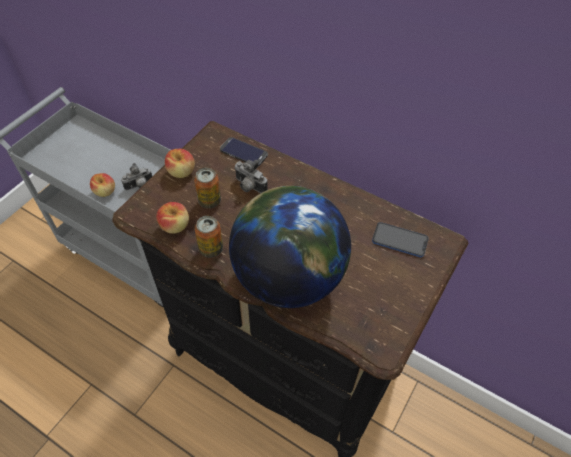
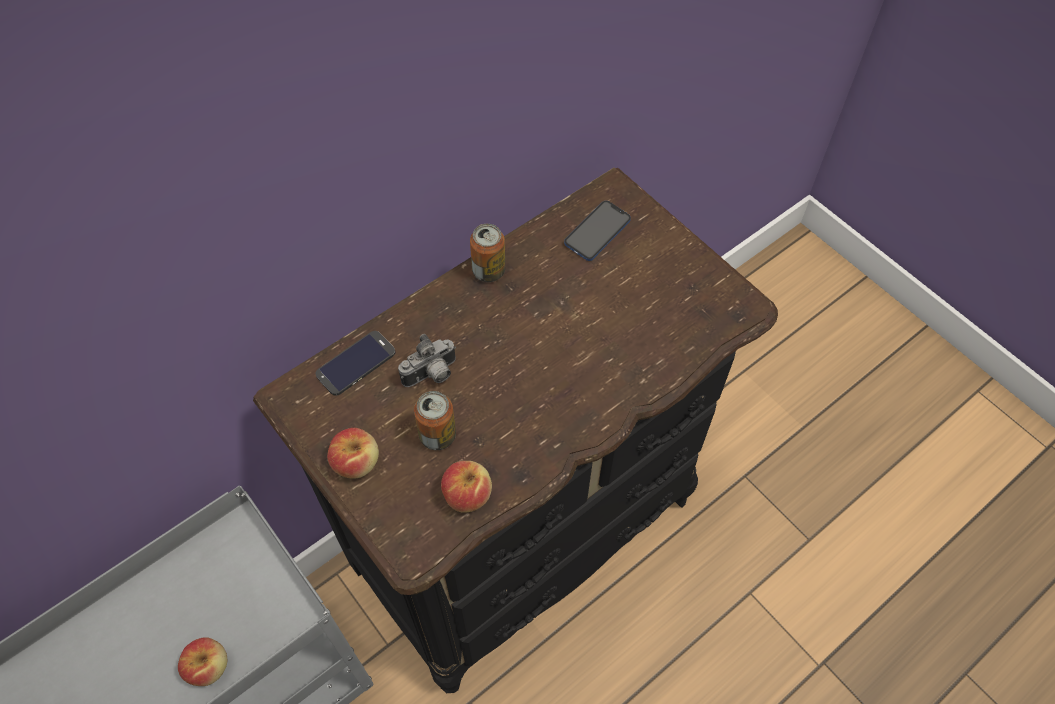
camera: 70 degrees left, 5 degrees up
(140, 186) = (228, 600): camera -> none
(211, 249) = (531, 455): can -> can (488, 271)
(288, 277) = (612, 371): globe -> none

